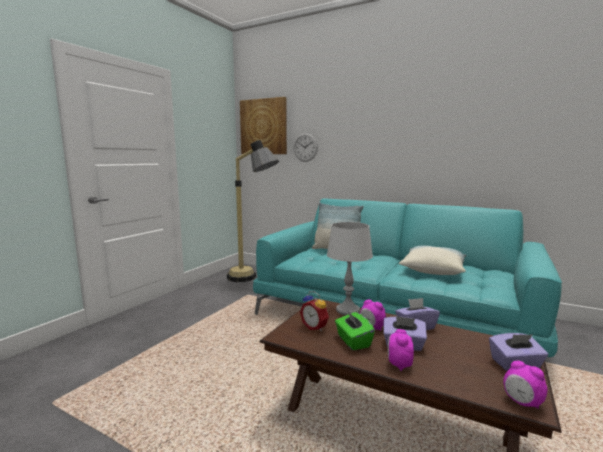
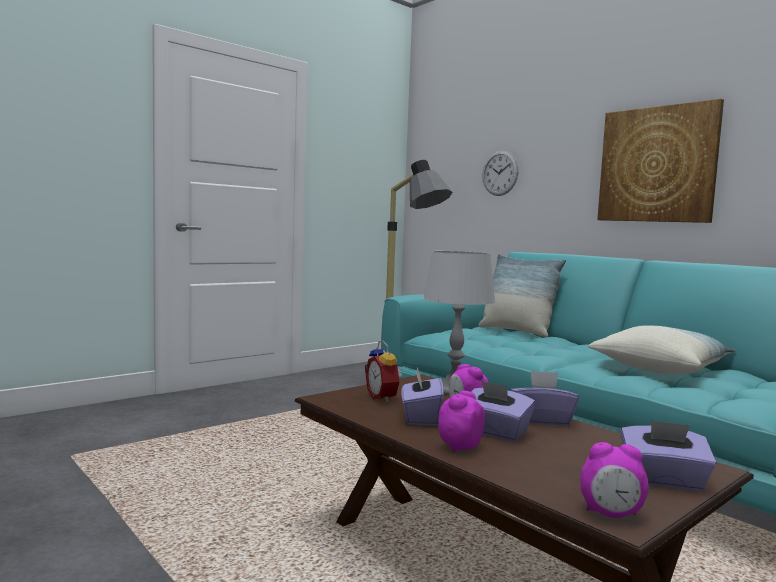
camera: 20 degrees right, 5 degrees down
(263, 127) = (443, 144): picture -> picture (657, 165)
(353, 341) = (420, 417): green tissue box -> purple tissue box
(522, 403) = (611, 514): alarm clock -> alarm clock turned 60 degrees counterclockwise

